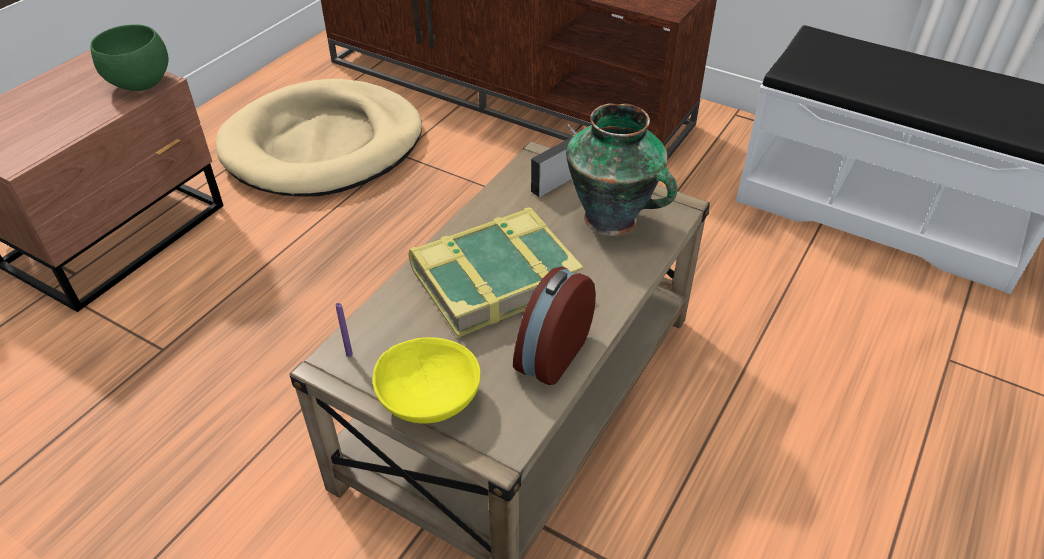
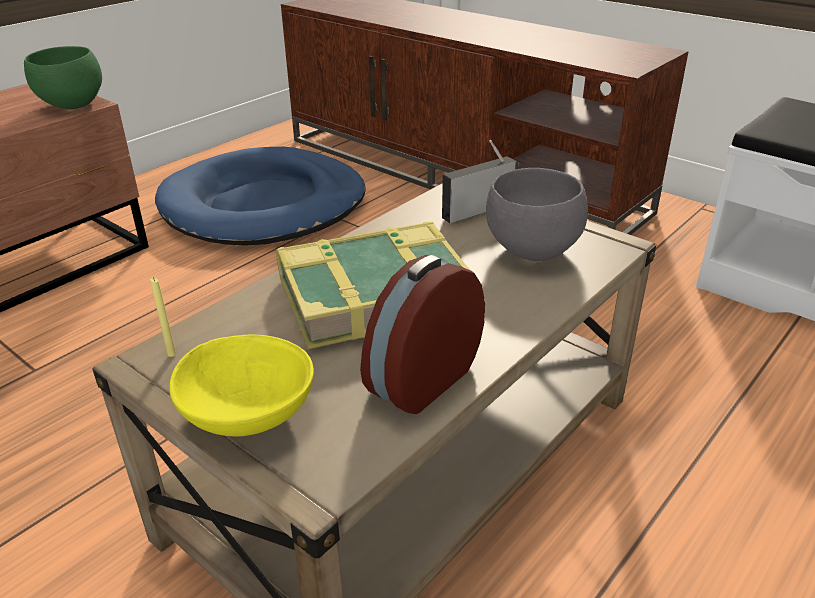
camera: 10 degrees right, 10 degrees down
(324, 145) = (264, 205): beige dog bed -> blue dog bed
(349, 354) = (171, 354): purple candle -> yellow candle
(613, 220) = (533, 251): vase -> grey bowl

